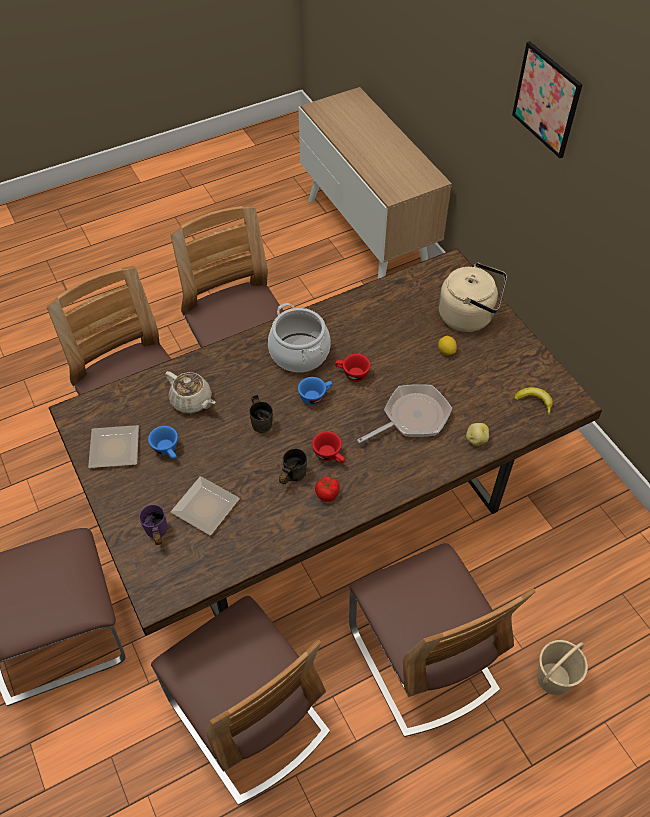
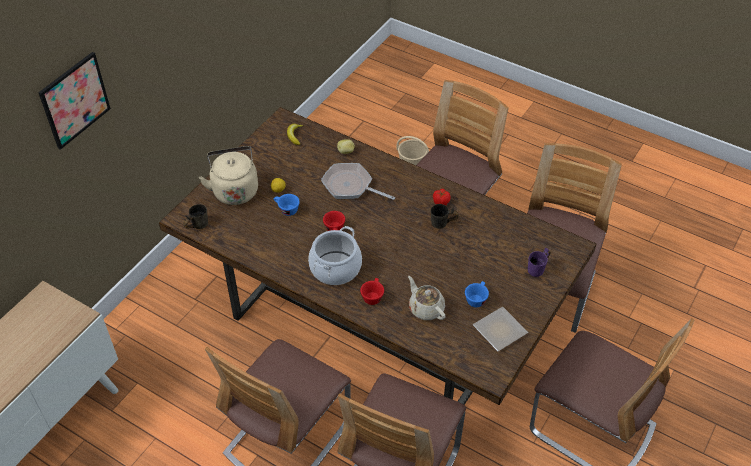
camera: 120 degrees left, 5 degrees down
(192, 401) = (426, 308): beige teapot -> beige teapot turned 45 degrees counterclockwise
(206, 509) = (501, 254): plate -> none
(263, 421) = (412, 259): grey mug -> grey mug (196, 225)
(315, 396) = (369, 241): blue cup -> blue cup (286, 210)
(330, 456) = (412, 213): red cup -> red cup (372, 296)

